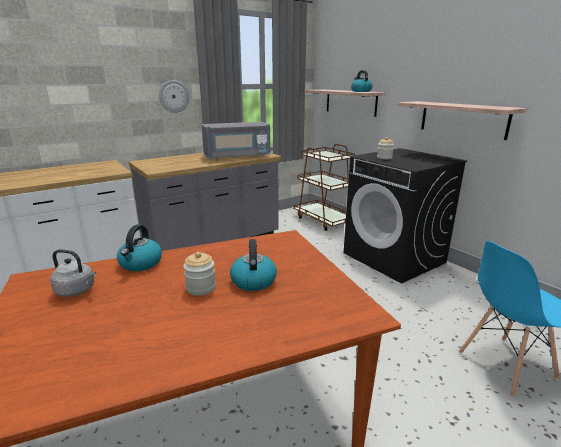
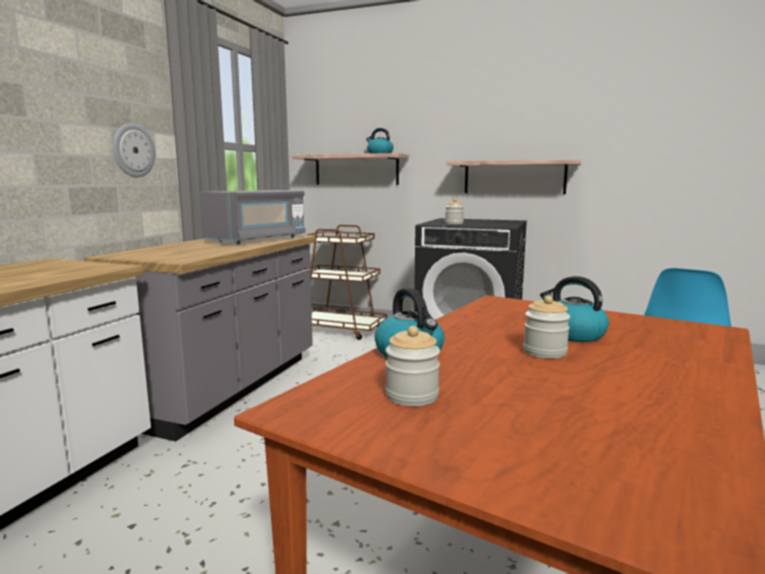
camera: 35 degrees left, 10 degrees down
(77, 291) = (412, 396): grey kettle -> jar

